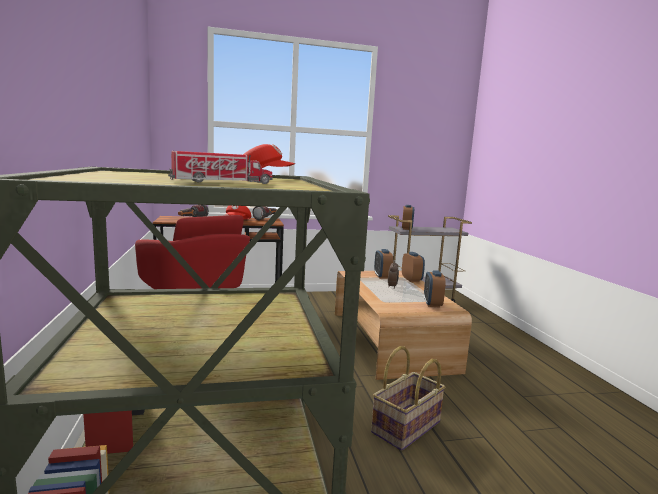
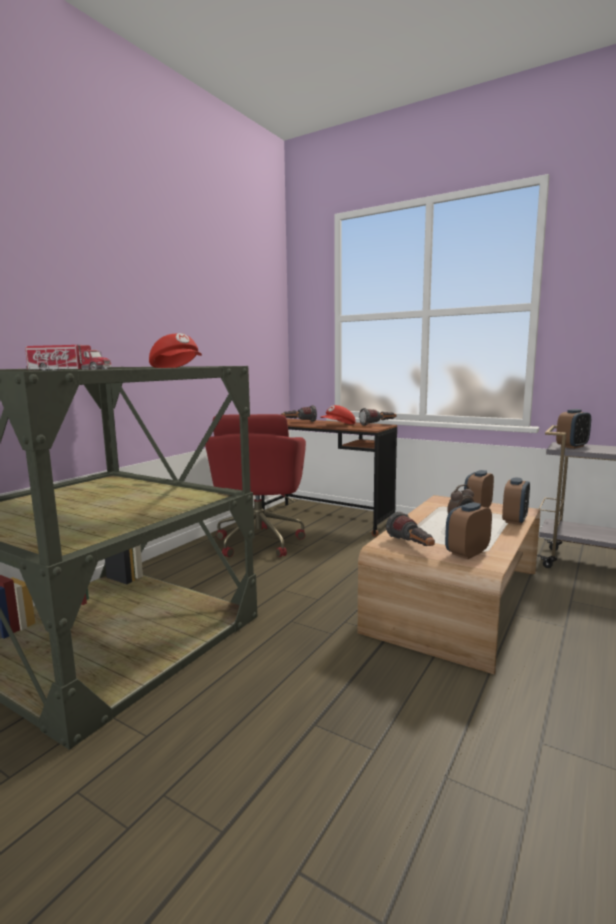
camera: 45 degrees right, 0 degrees up
(401, 307) = (412, 546): none -> flashlight
(407, 428) = (301, 692): basket -> none

